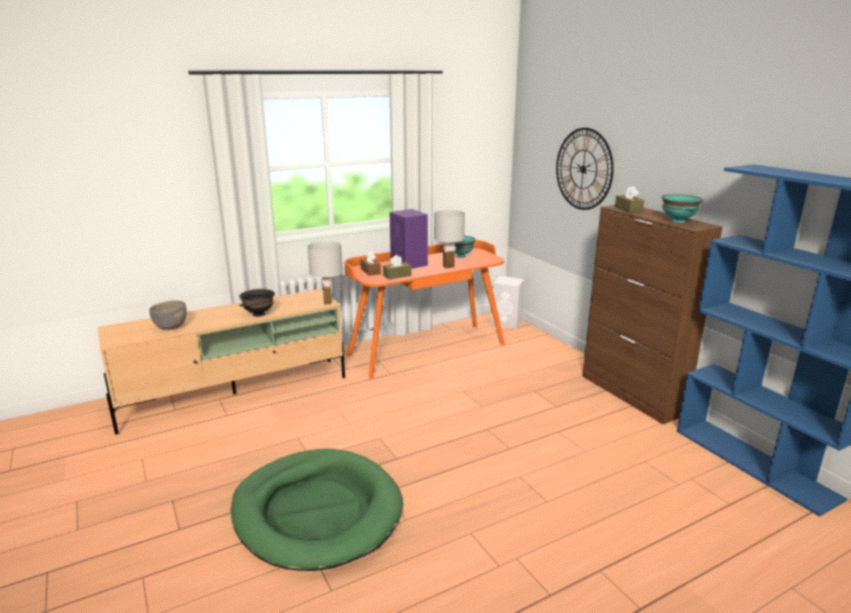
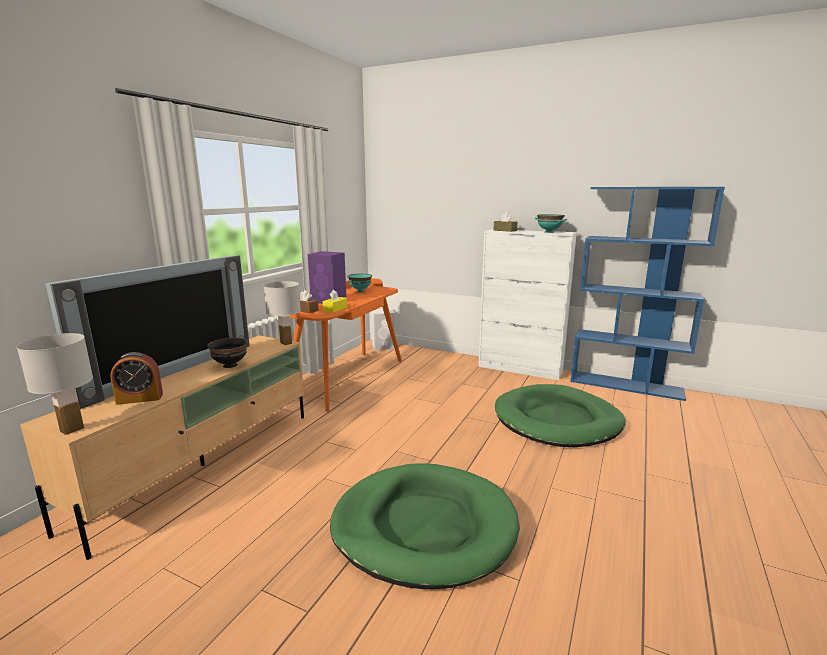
camera: 35 degrees left, 5 degrees down
(171, 327) = (140, 398): grey bowl -> alarm clock
(218, 308) = (171, 370): none -> television
(397, 275) = (335, 309): brown tissue box -> yellow tissue box
(448, 266) = (365, 298): white table lamp -> white table lamp (72, 429)
(583, 169) = (445, 209): wall clock -> none
(585, 471) = (557, 420): none -> green dog bed
(632, 395) = (520, 369): brown cabinet -> white cabinet

